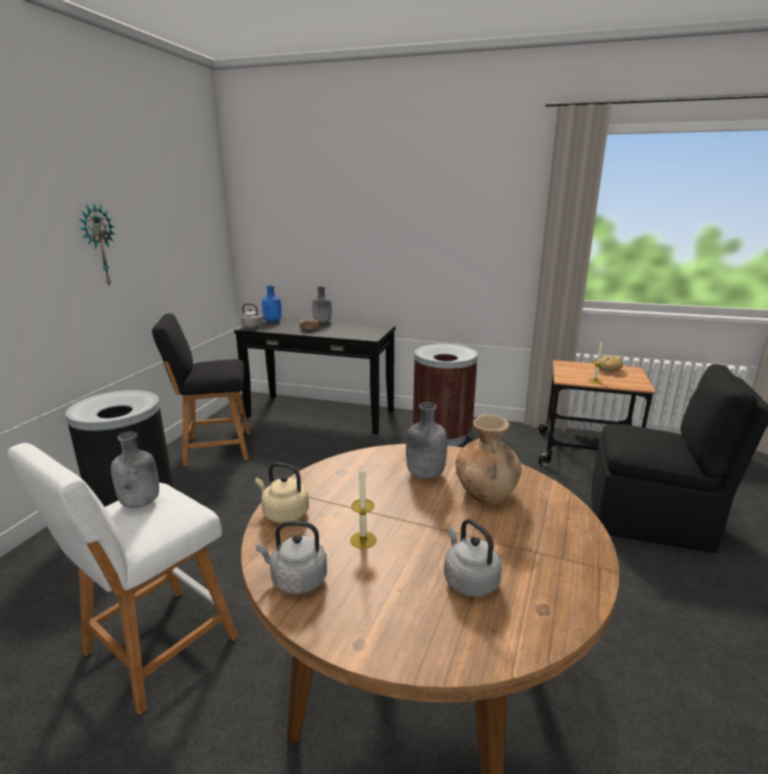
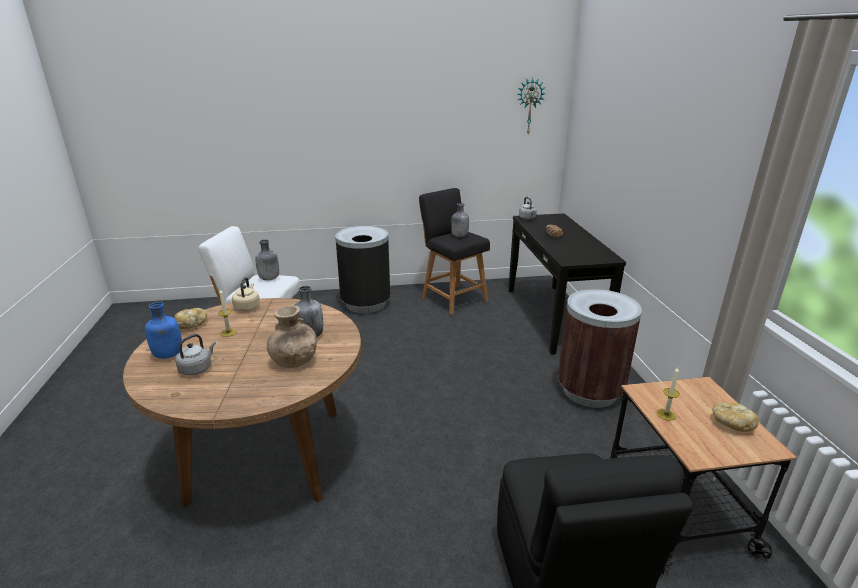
camera: 65 degrees right, 5 degrees up
(98, 245) = (410, 132): wall clock -> wall clock (529, 106)
(273, 321) = (554, 219): blue bottle -> blue bottle (168, 355)
(296, 580) = (192, 324): grey kettle -> bread
(322, 322) = (581, 234): grey bottle -> grey bottle (459, 236)

